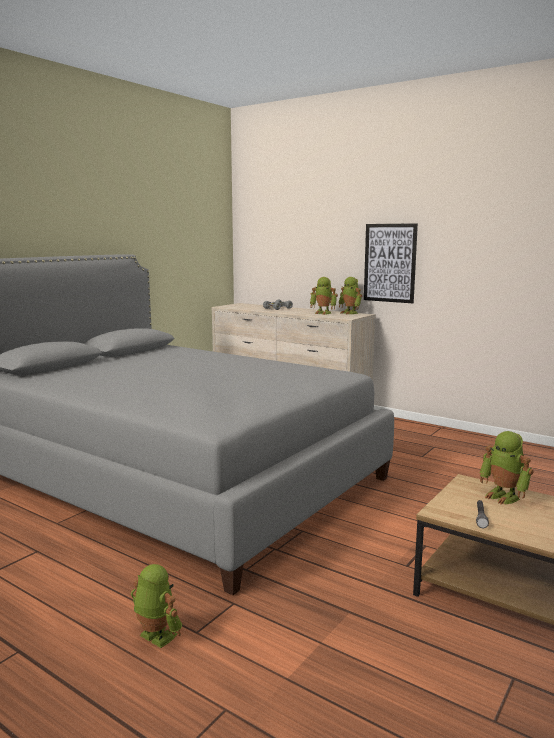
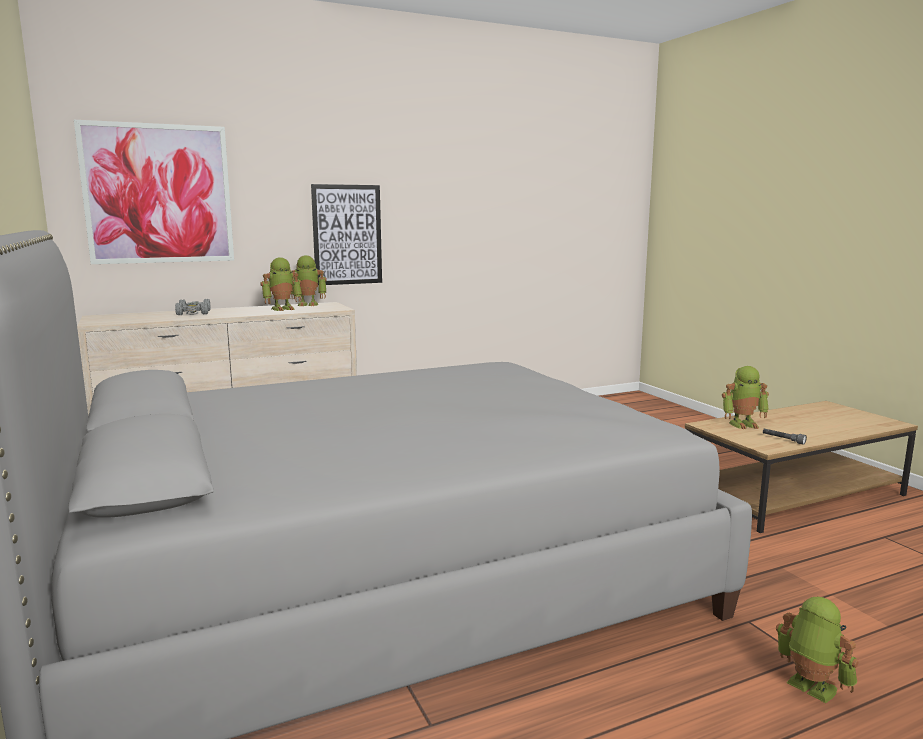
camera: 60 degrees left, 0 degrees up
(155, 637) = (809, 688): toy robot -> toy robot turned 75 degrees clockwise
(280, 232) = (158, 194): none -> picture

